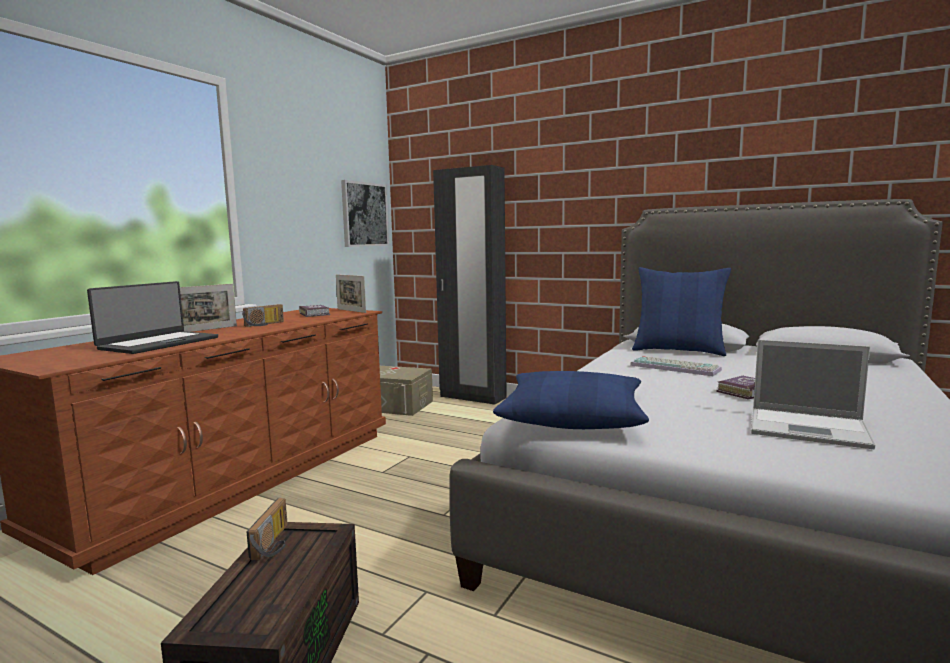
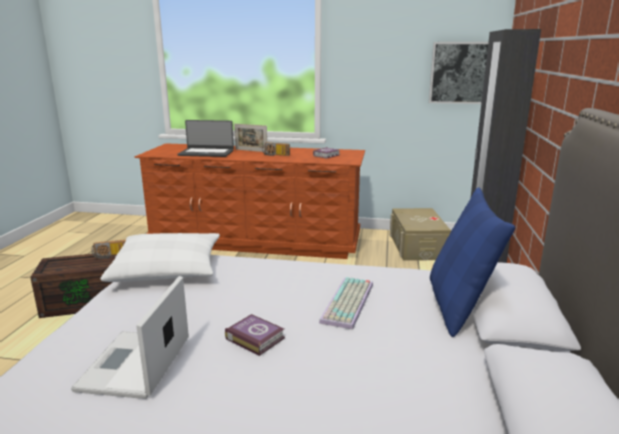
camera: 70 degrees right, 10 degrees up
(351, 310) = (351, 159): picture frame -> none
(573, 416) = (167, 269): blue pillow -> white pillow

